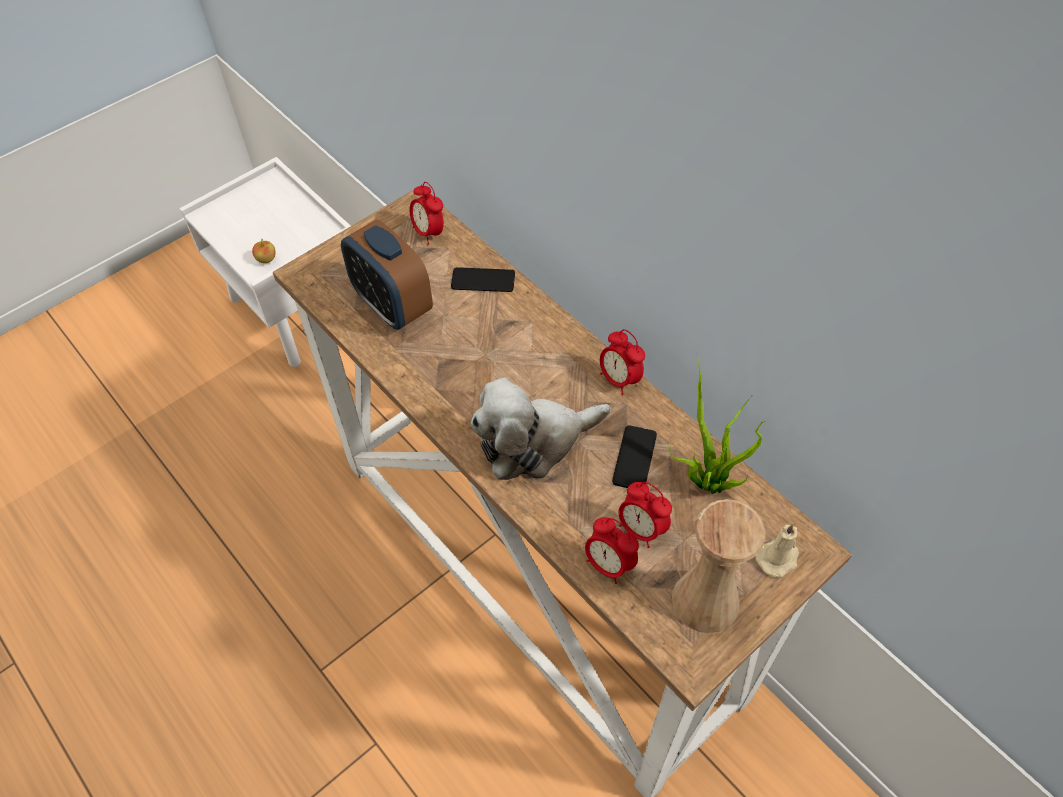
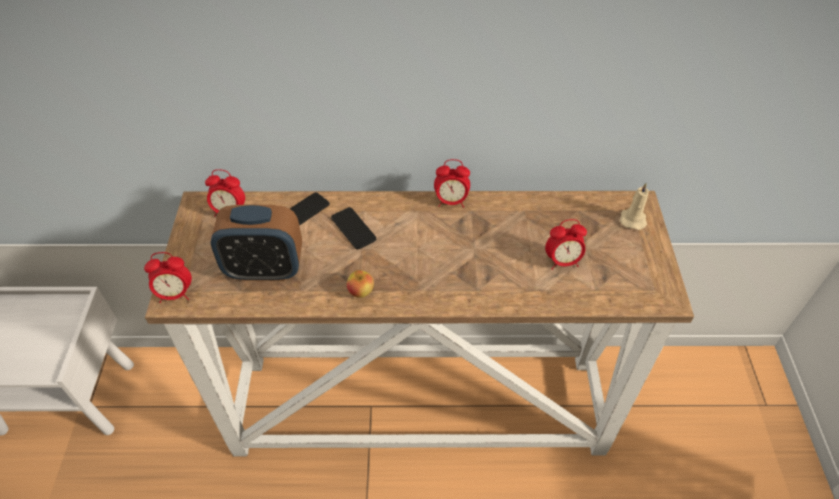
camera: 50 degrees left, 5 degrees down
(266, 259) = (47, 358): apple -> apple (361, 292)
(534, 442) = (453, 268): plush toy -> none
(609, 564) = (572, 291): alarm clock -> alarm clock (175, 294)
(634, 458) = (512, 232): phone -> phone (353, 228)
(705, 600) = (633, 266): beige vase -> none
(707, 483) = (559, 213): potted plant -> none

